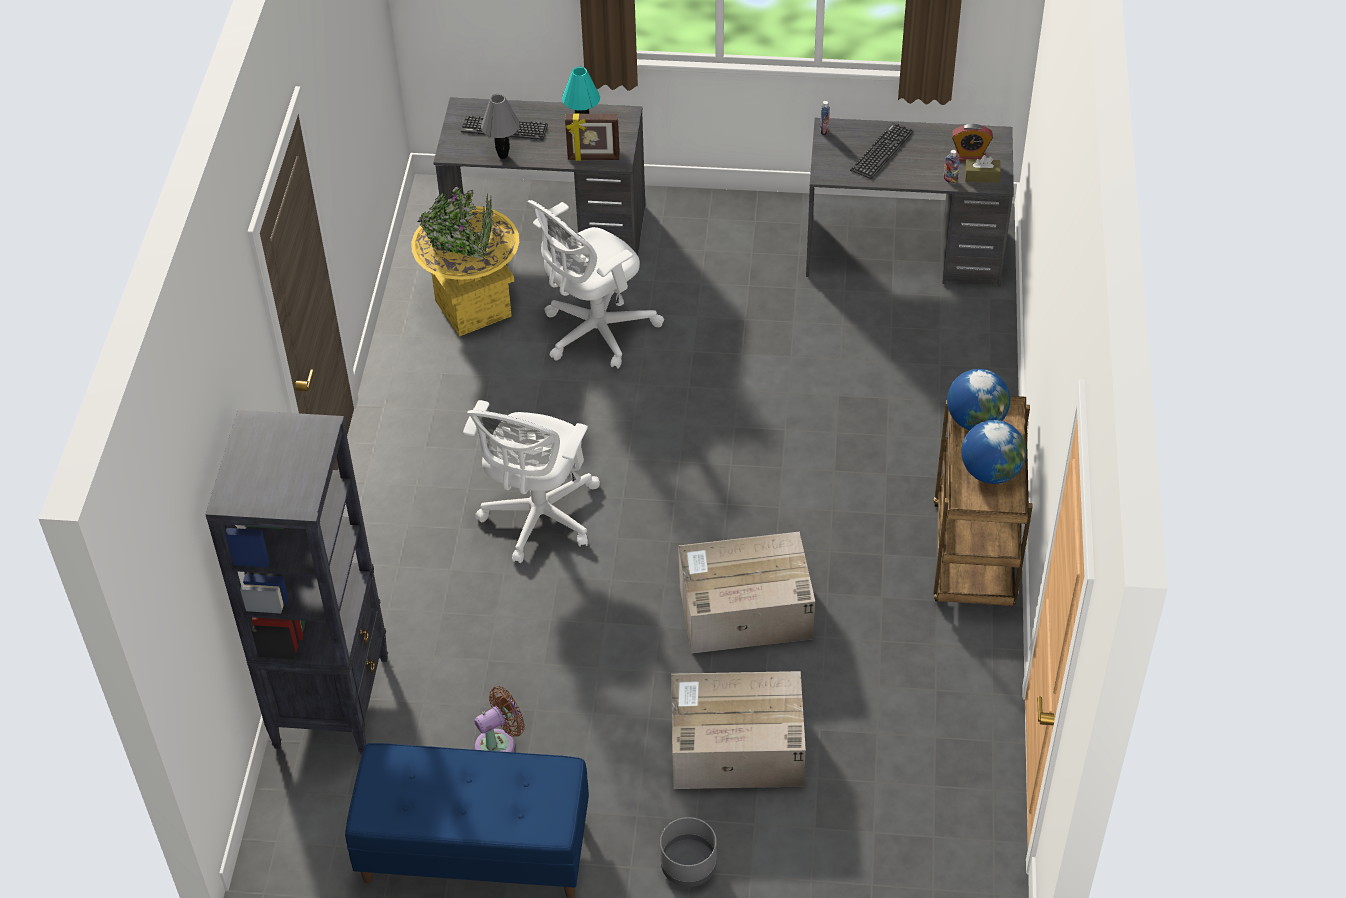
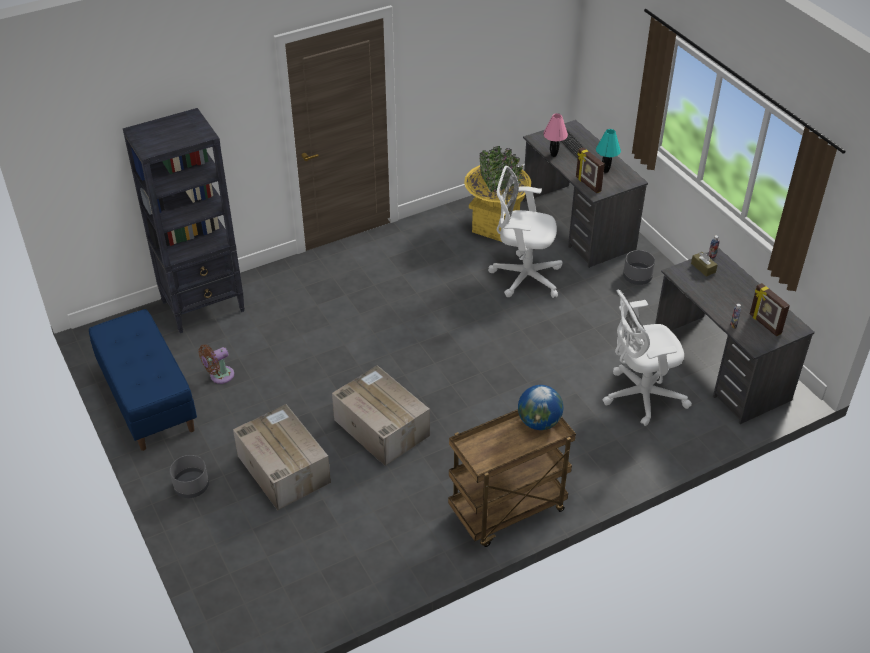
camera: 55 degrees right, 5 degrees down
(499, 744) = (219, 376): brown fan -> brown fan turned 120 degrees clockwise
(503, 156) = (553, 155): grey table lamp -> pink table lamp
(538, 520) = (375, 319): white office chair -> white office chair (640, 396)
(693, 232) = (637, 277): none -> grey planter
(881, 151) = (723, 286): keyboard -> none
(969, 156) = (764, 324): alarm clock -> picture frame
(981, 176) = (753, 337): brown tissue box -> brown tissue box (703, 268)
(990, 472) = (503, 447): globe -> none

